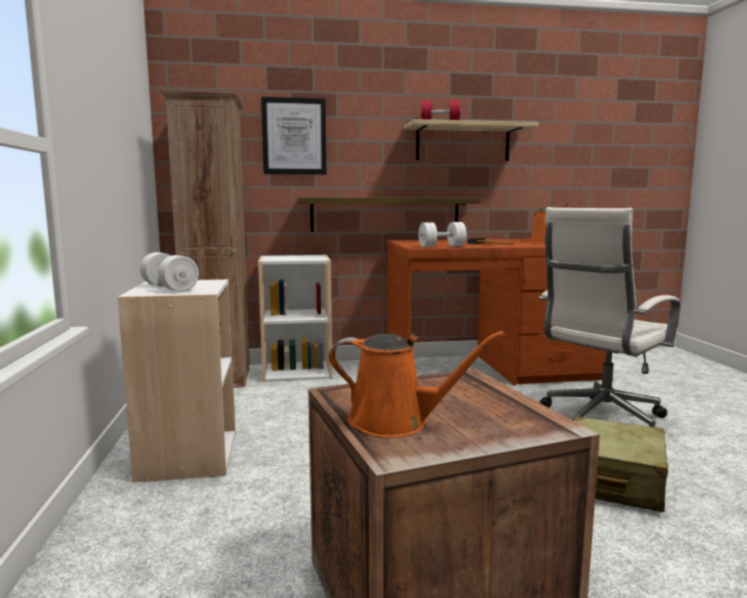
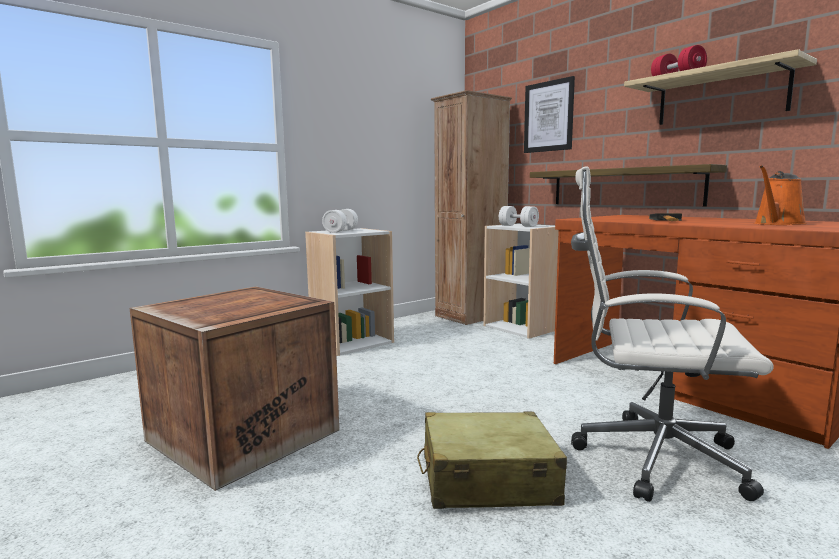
camera: 60 degrees right, 0 degrees up
(396, 422) = (204, 301): orange watering can -> none
(441, 246) = (601, 219): white dumbbell -> white dumbbell (518, 226)

